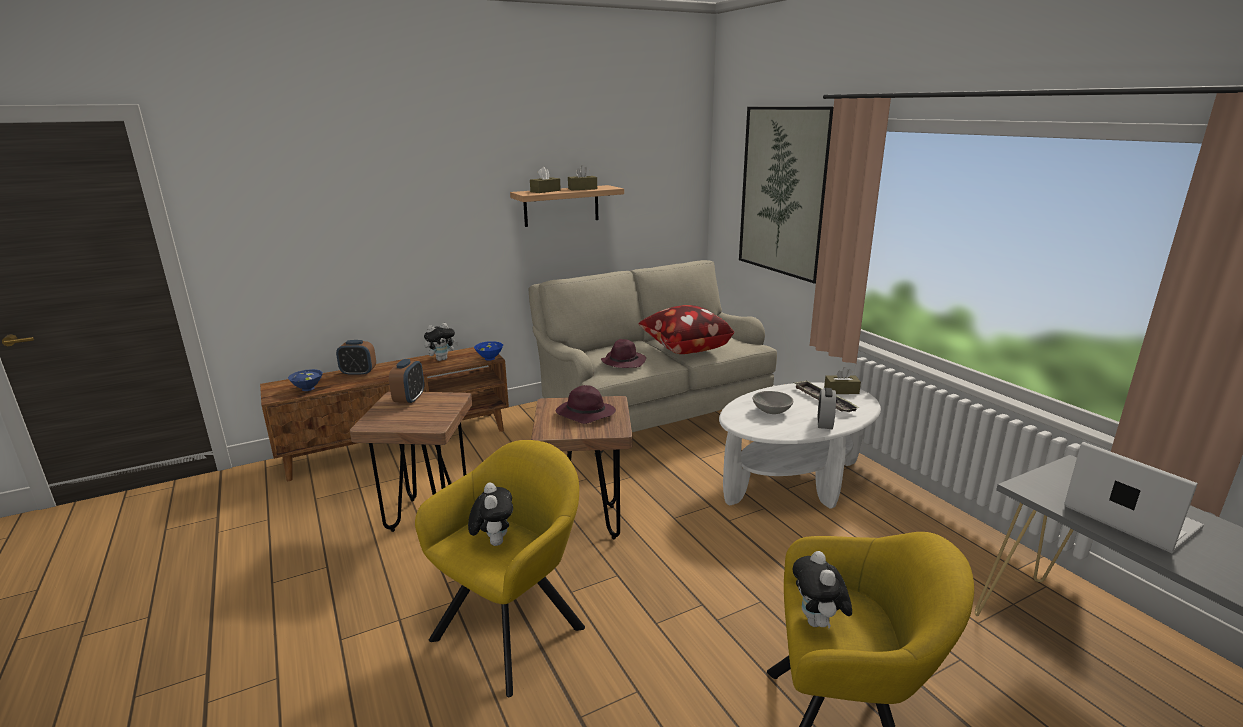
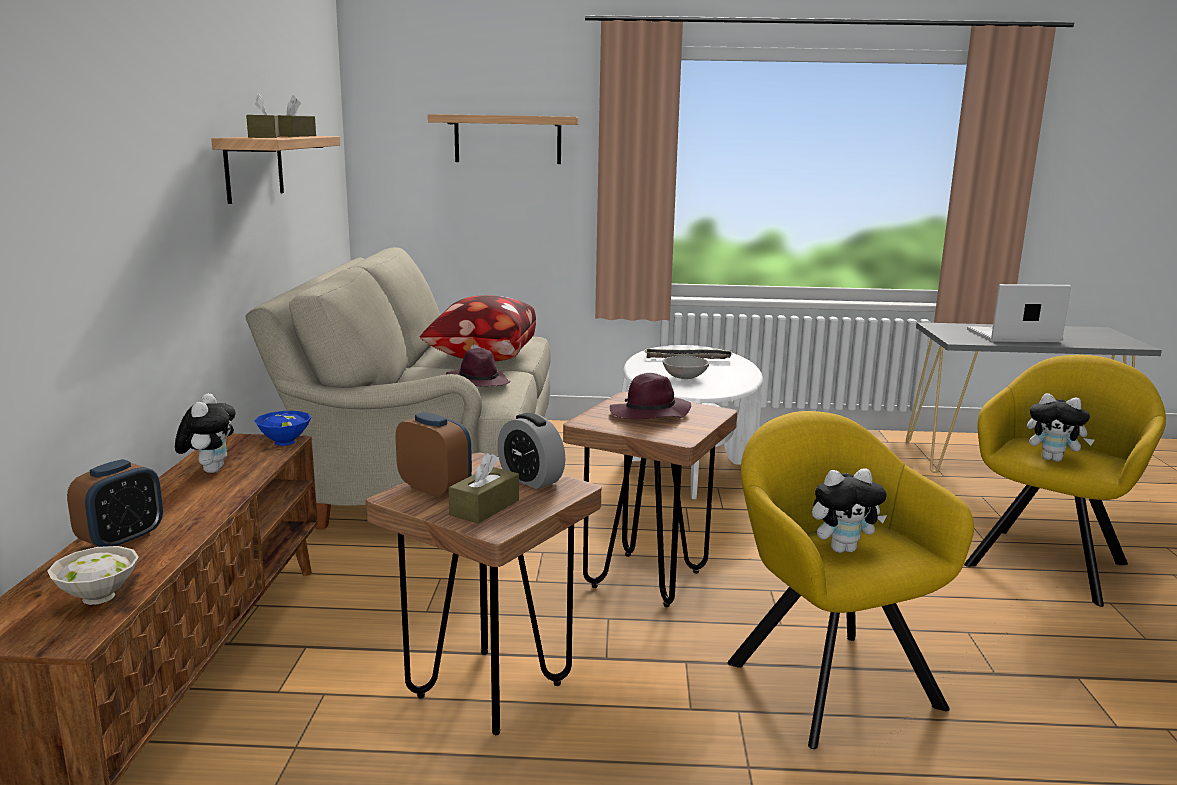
camera: 60 degrees left, 5 degrees down
(308, 388) = (97, 596): blue bowl -> white bowl
(493, 541) = (843, 549): plush toy -> plush toy turned 150 degrees clockwise
(784, 192) = (508, 139): picture -> shelf
(824, 423) = (735, 370): alarm clock -> alarm clock (530, 479)
(841, 390) = (675, 349): brown tissue box -> brown tissue box (484, 507)

